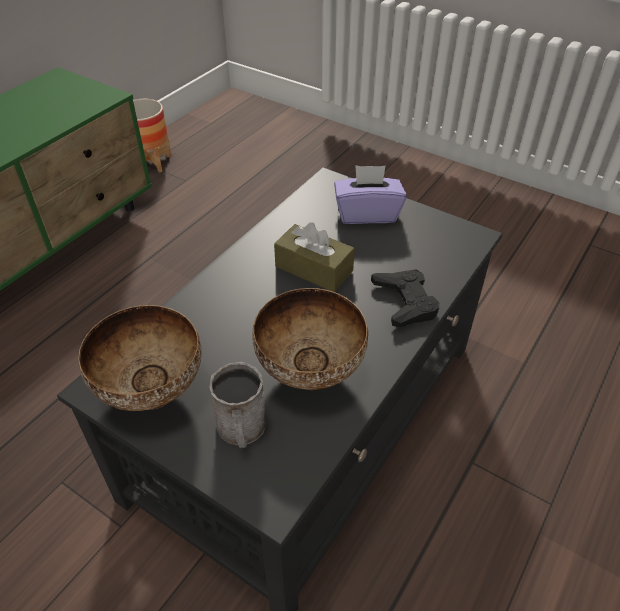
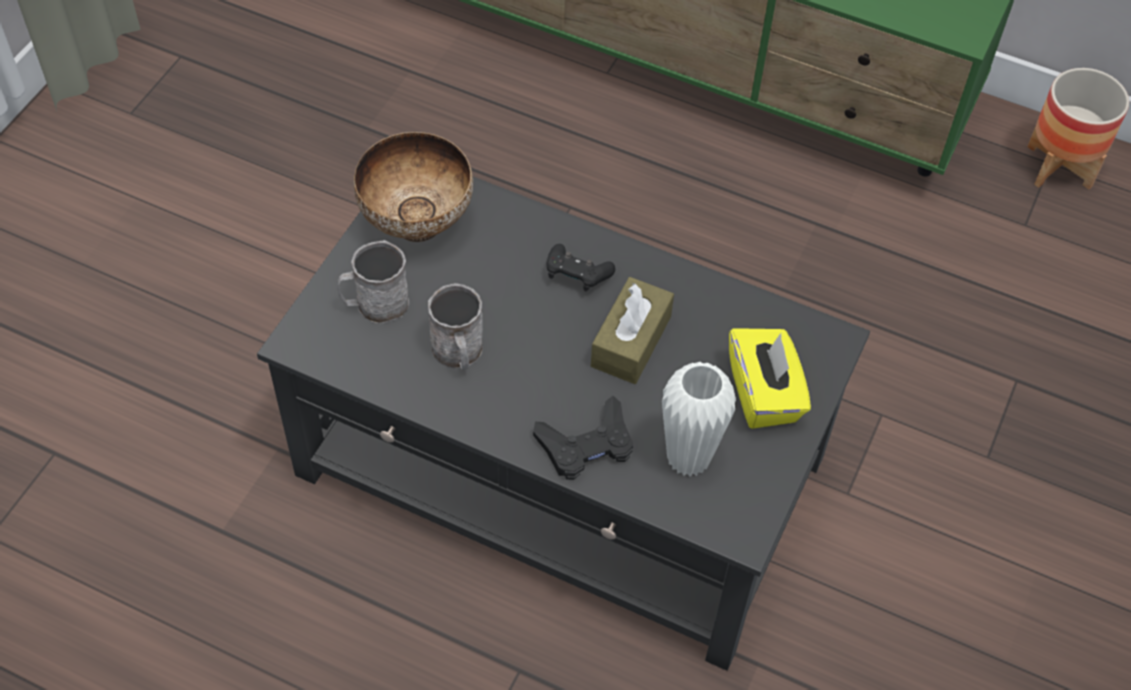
camera: 80 degrees right, 10 degrees up
(245, 291) = (576, 276): none -> black game controller
(309, 371) = (458, 353): bowl -> grey mug
(367, 213) = (764, 394): purple tissue box -> yellow tissue box
(417, 252) = (688, 458): none -> white vase

